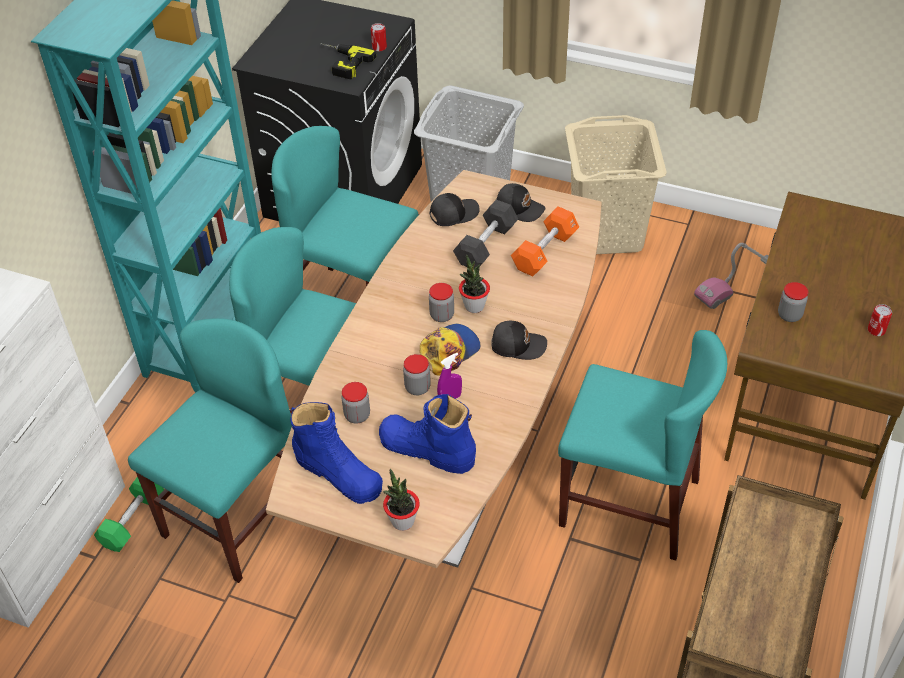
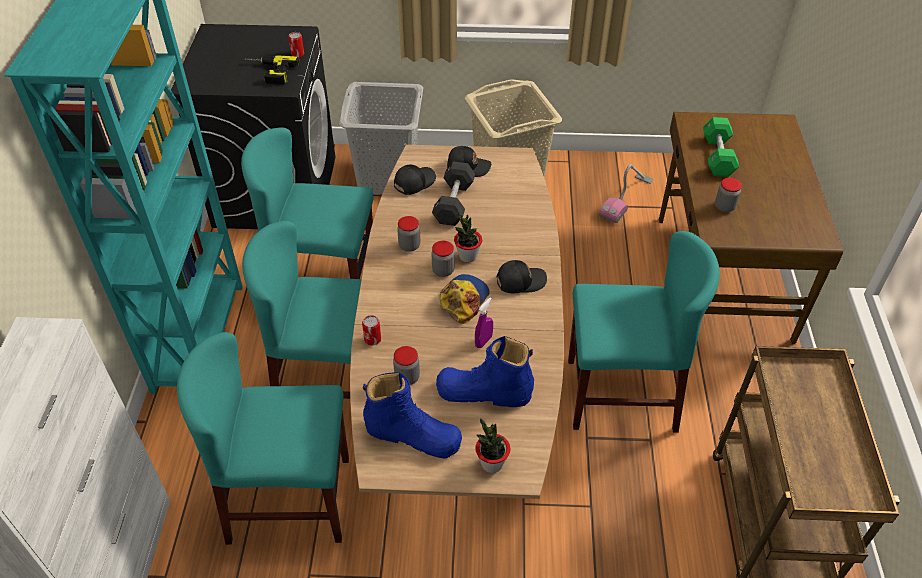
camera: 20 degrees left, 0 degrees up
(133, 520) = (190, 530): green dumbbell -> green dumbbell (717, 156)
(237, 517) = (290, 499): turquoise chair -> turquoise chair turned 105 degrees counterclockwise
(417, 388) = (450, 339): jar -> jar (409, 245)
(544, 252) = (506, 198): orange dumbbell -> none
(876, 330) = (794, 204): can -> can (372, 339)

